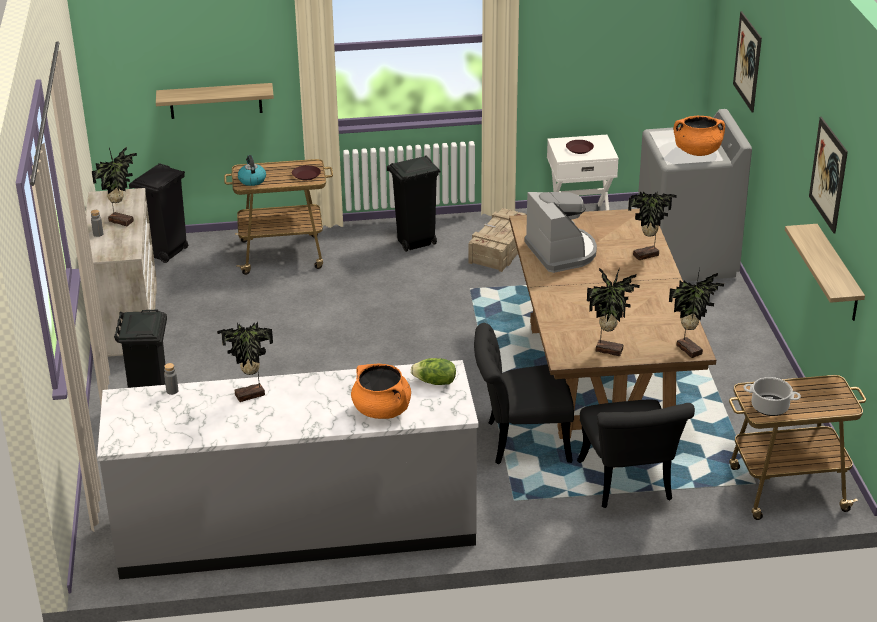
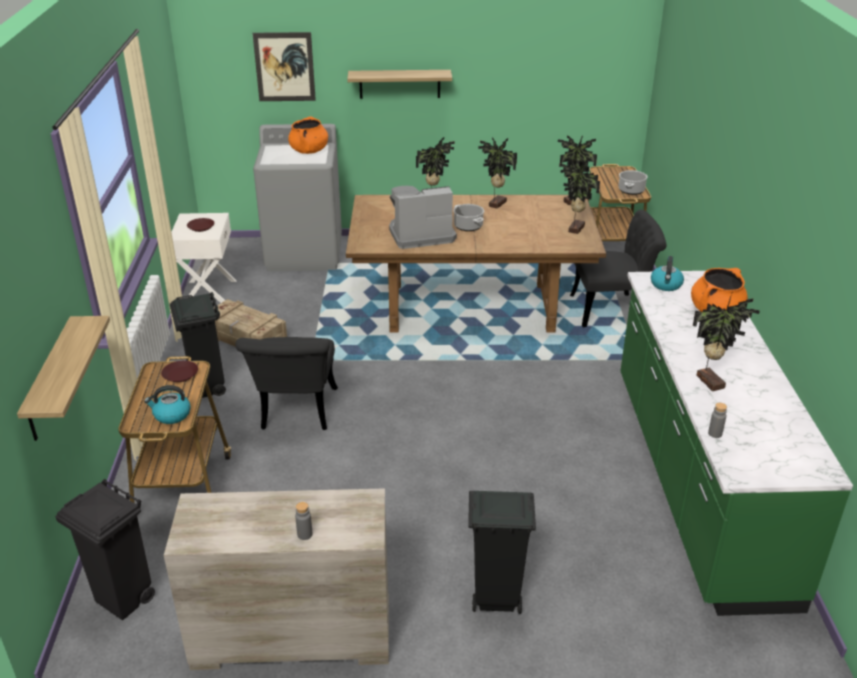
camera: 85 degrees left, 0 degrees up
(121, 220) = (272, 512): potted plant -> potted plant (496, 204)
(296, 528) = (696, 481): grey counter -> green counter
(435, 382) = (666, 285): lettuce -> kettle
(520, 441) = (557, 351): black chair -> black chair (296, 413)
(593, 279) = (467, 226): none -> cooking pot
(828, 174) = (489, 64): picture -> none
(837, 274) = (529, 122): shelf -> shelf (399, 84)

